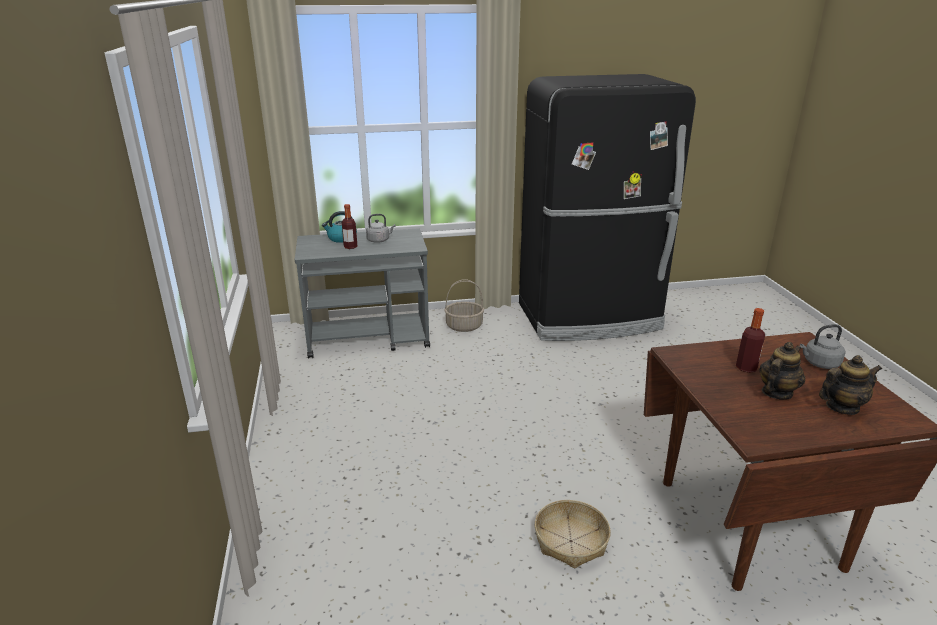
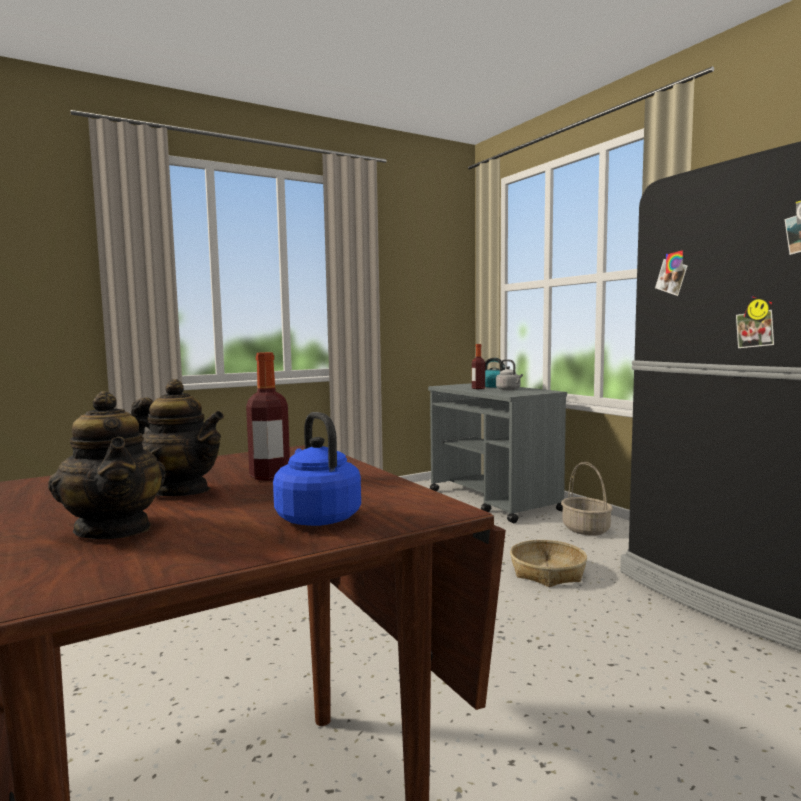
camera: 70 degrees right, 20 degrees down
(570, 541) = (180, 651): basket -> basket (547, 572)
(819, 363) = (316, 517): grey kettle -> blue kettle

